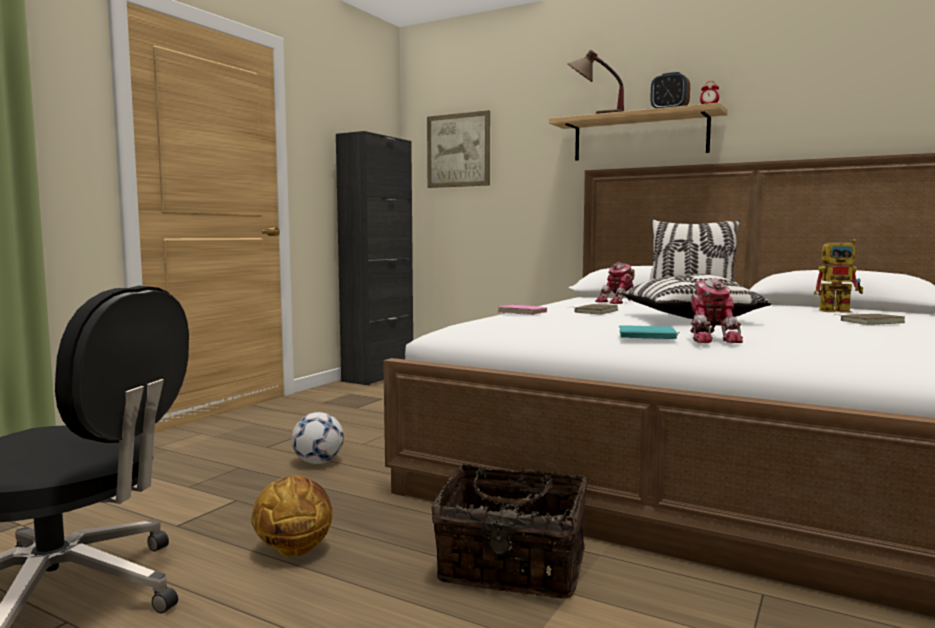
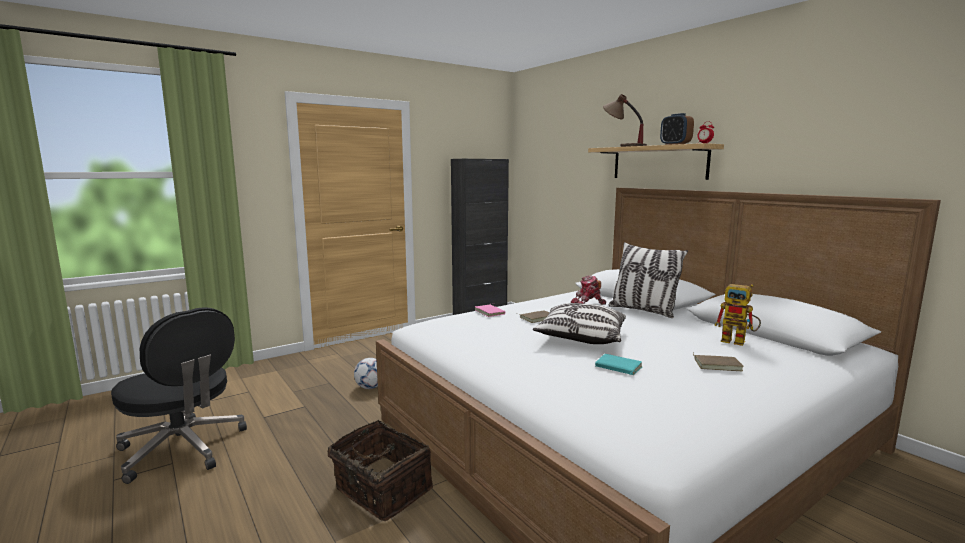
camera: 25 degrees right, 5 degrees up
(294, 550) = (295, 447): basketball -> none
(458, 150) = (544, 164): picture -> none
(647, 336) = (501, 358): turquoise book -> turquoise book (617, 367)
(711, 338) = (537, 368): toy robot -> none

